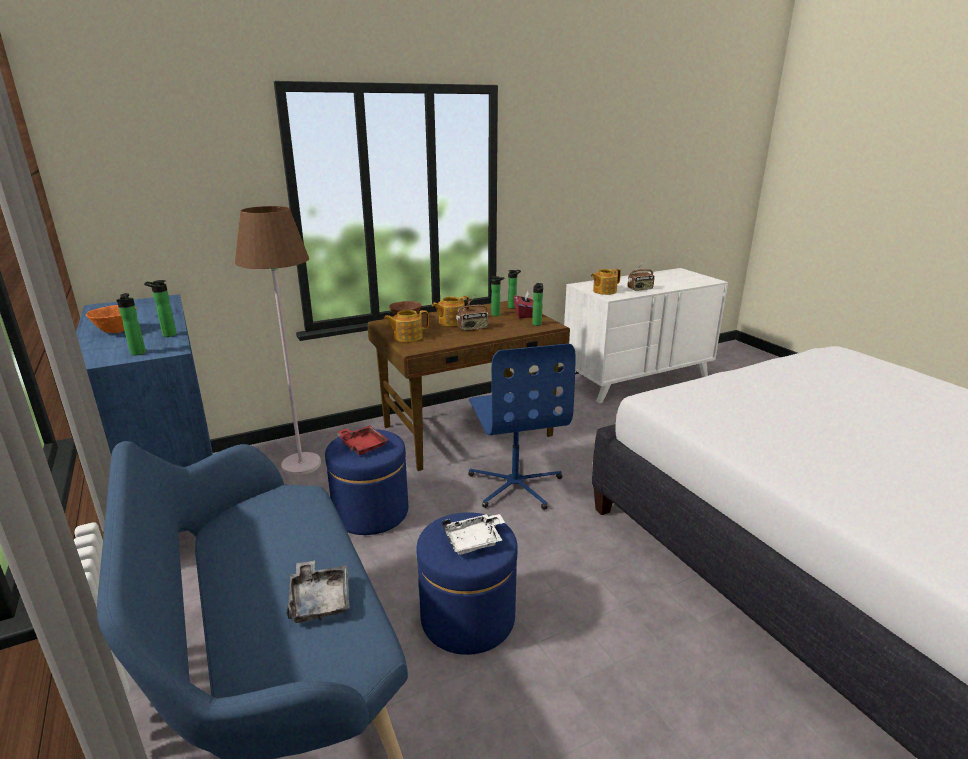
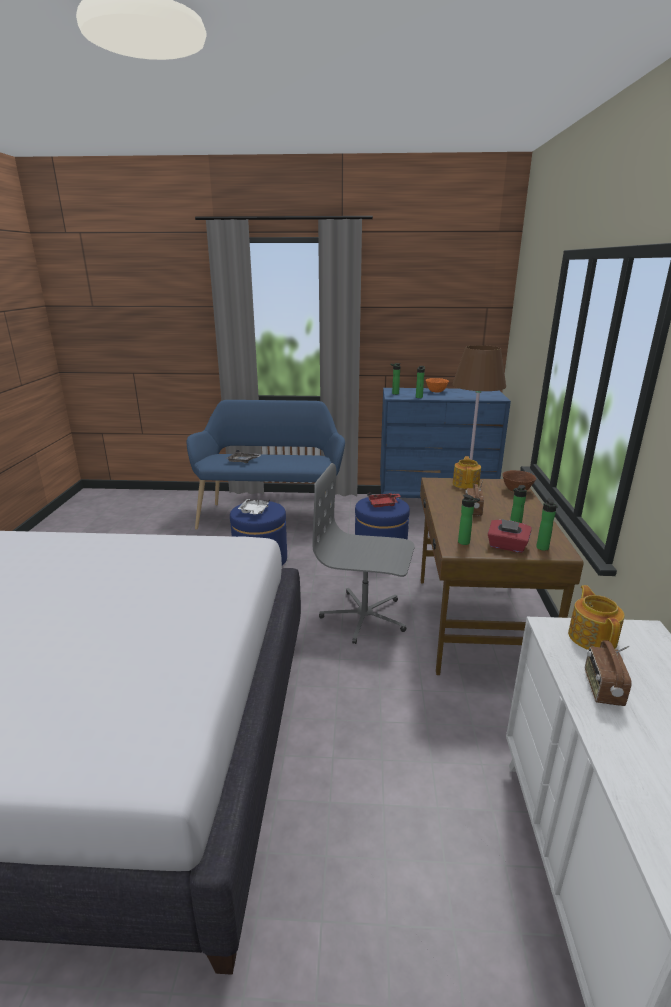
camera: 120 degrees right, 0 degrees up
(451, 322) = (499, 506): teapot -> none
(515, 484) = (364, 617): blue office chair -> grey office chair

